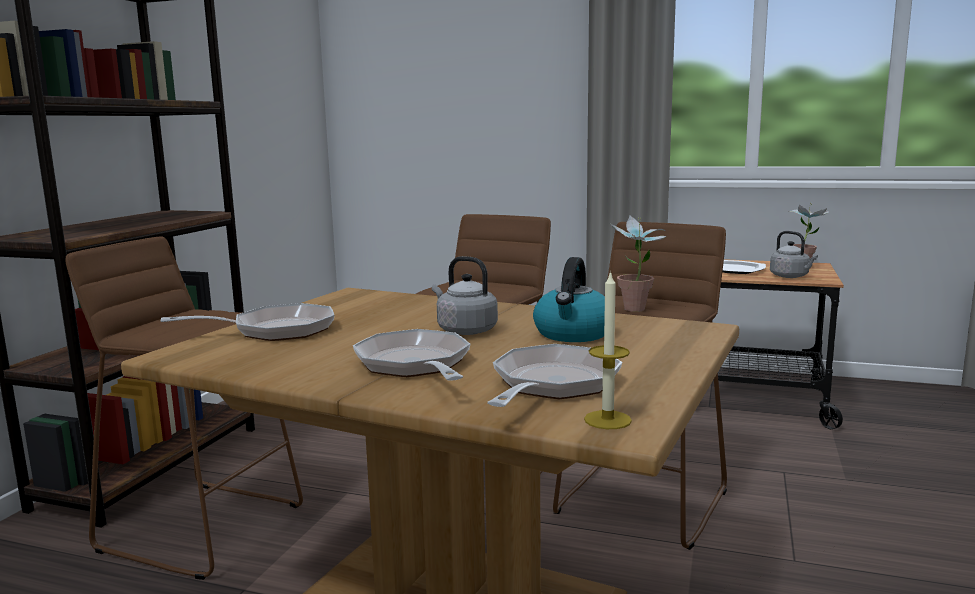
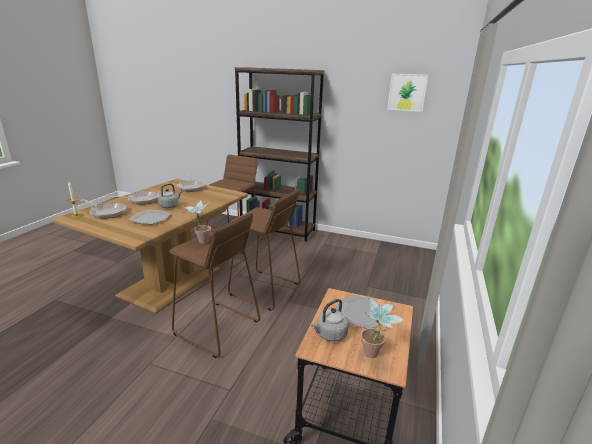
camera: 90 degrees right, 10 degrees up
(267, 55) = (407, 92): none -> picture
(573, 334) = (150, 218): kettle -> plate

